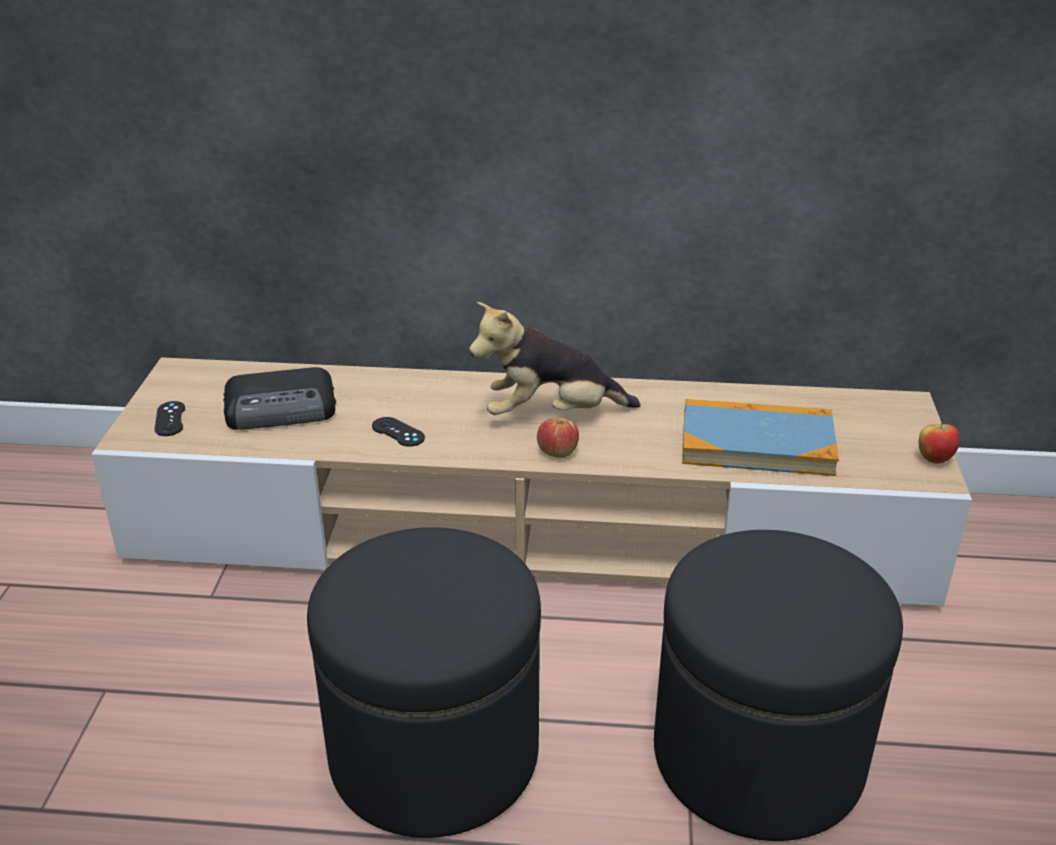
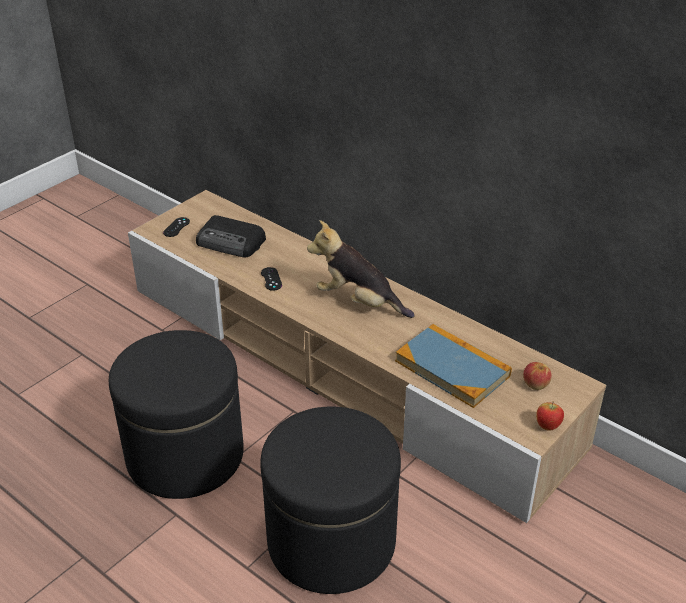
camera: 35 degrees right, 5 degrees up
(557, 452) = (337, 325): apple -> apple (535, 384)

